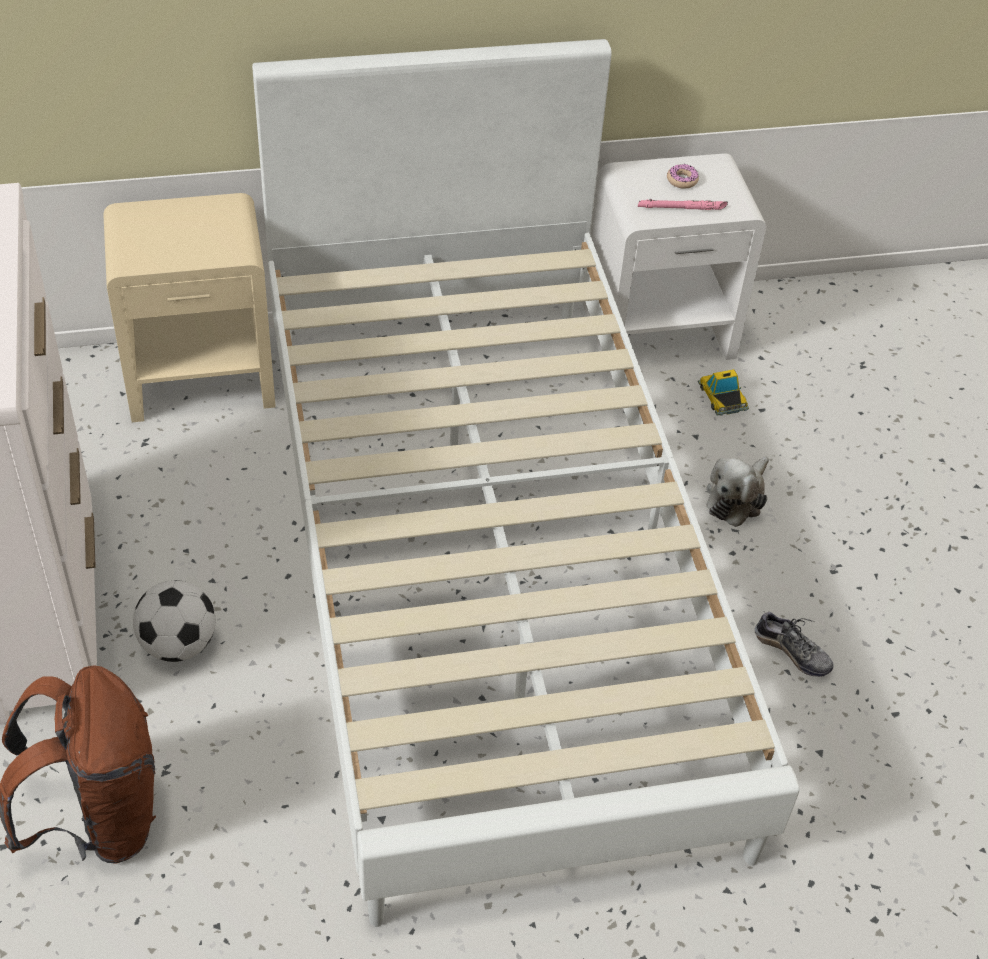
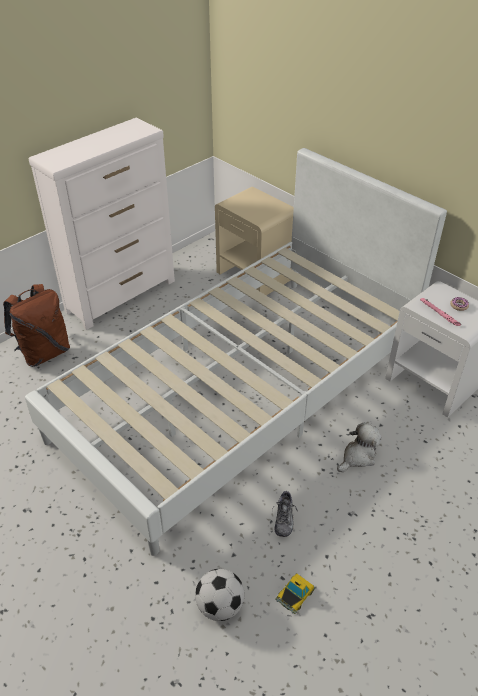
camera: 60 degrees right, 5 degrees down
(178, 644) = (129, 333): football -> football (220, 606)
(722, 396) = (416, 423): toy car -> toy car (295, 594)
(736, 498) = (358, 456): plush toy -> plush toy turned 135 degrees clockwise

